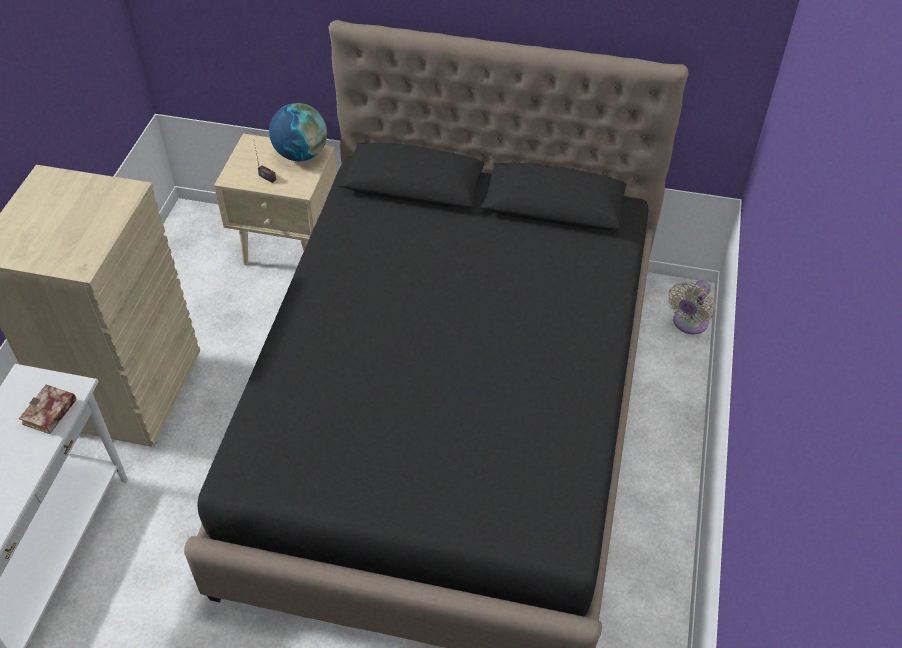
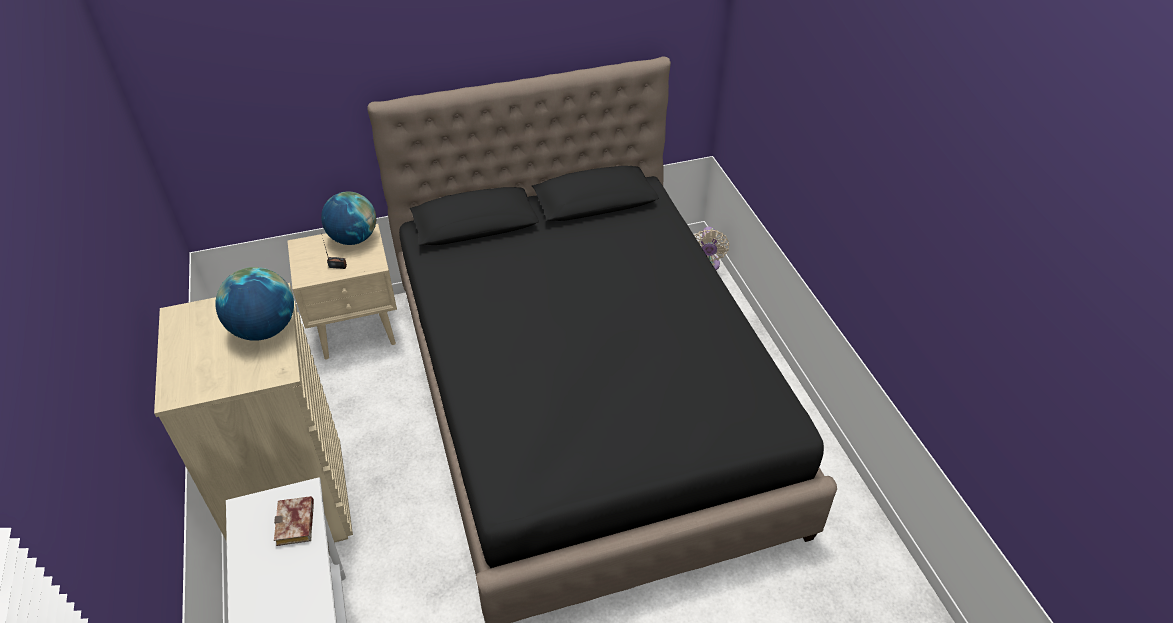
camera: 30 degrees left, 5 degrees down
(98, 220) = (264, 329): none -> globe

